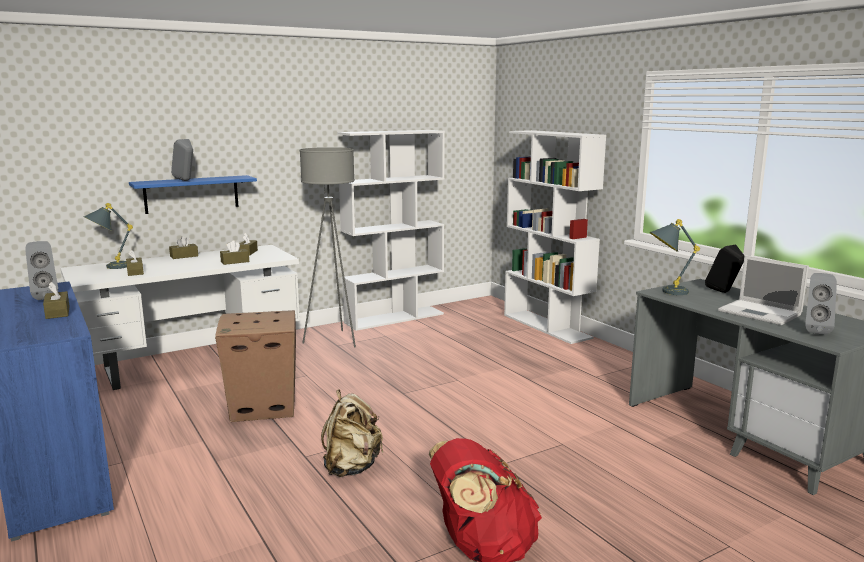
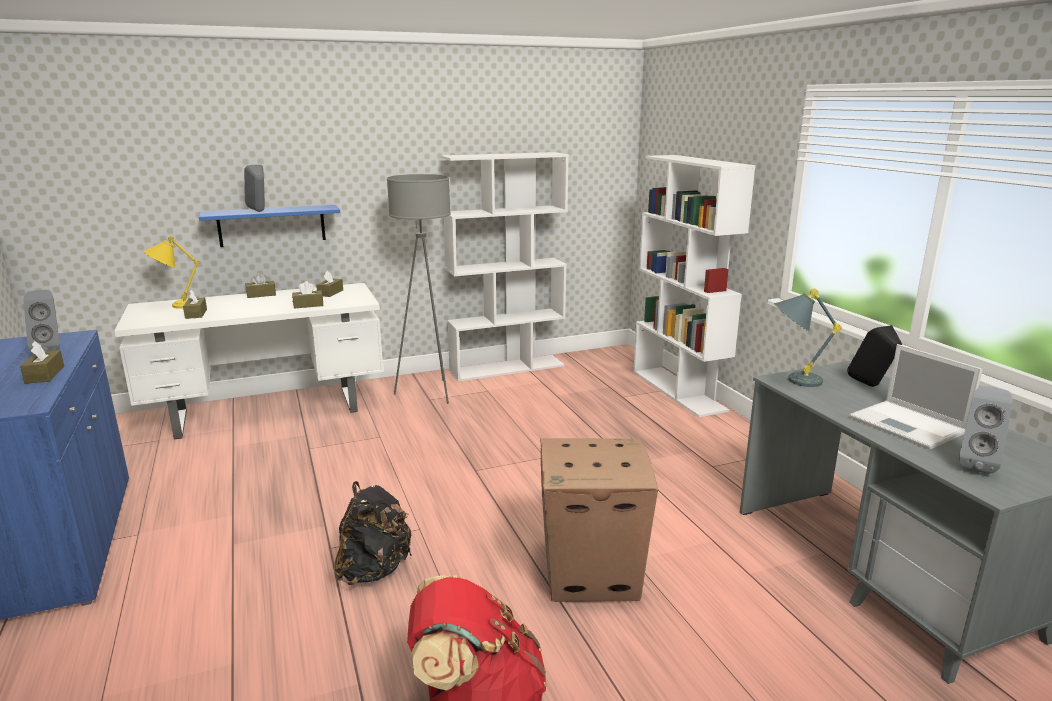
camera: 10 degrees right, 5 degrees up
(109, 267) = (175, 306): grey table lamp -> yellow table lamp
(264, 406) = (316, 474): cardboard box -> cardboard box (592, 573)
(351, 468) = (374, 570): beige backpack -> black backpack

